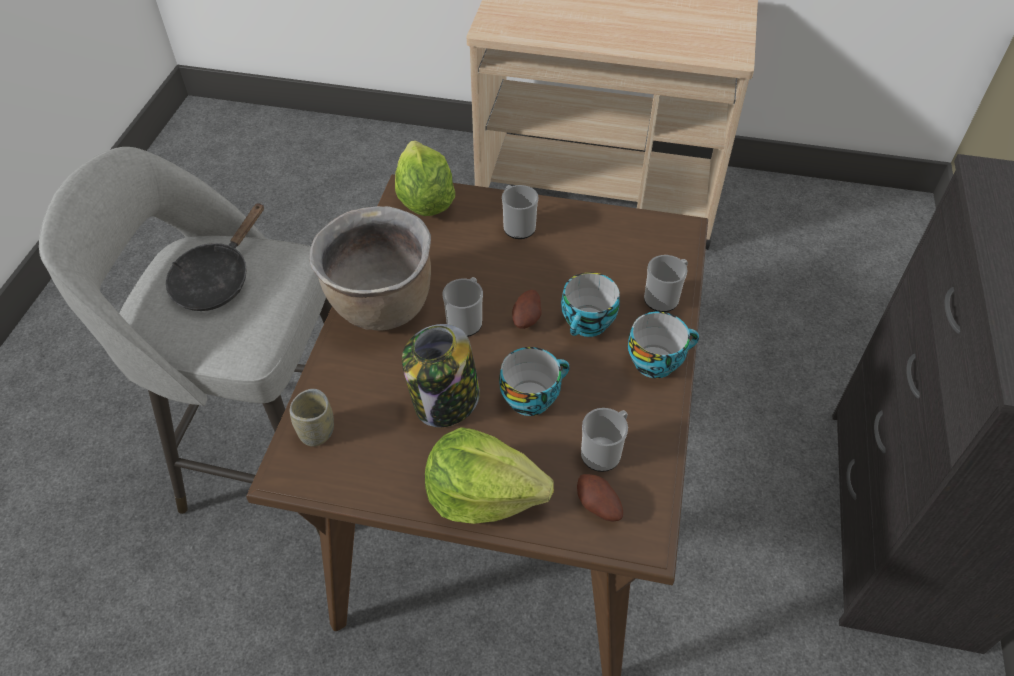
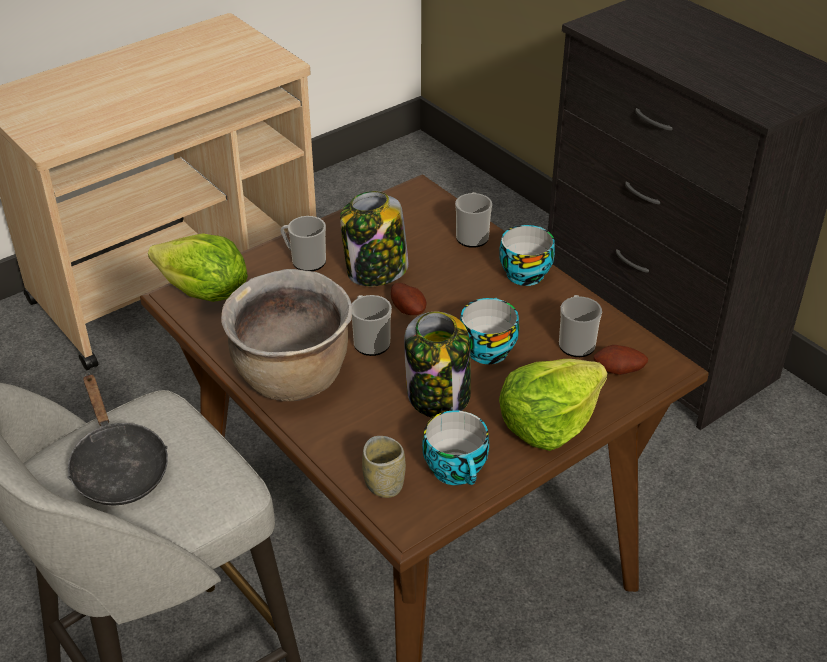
camera: 50 degrees left, 10 degrees down
(551, 271) = (376, 271): none -> jar
(588, 325) = (452, 284): cup -> cup (458, 471)

